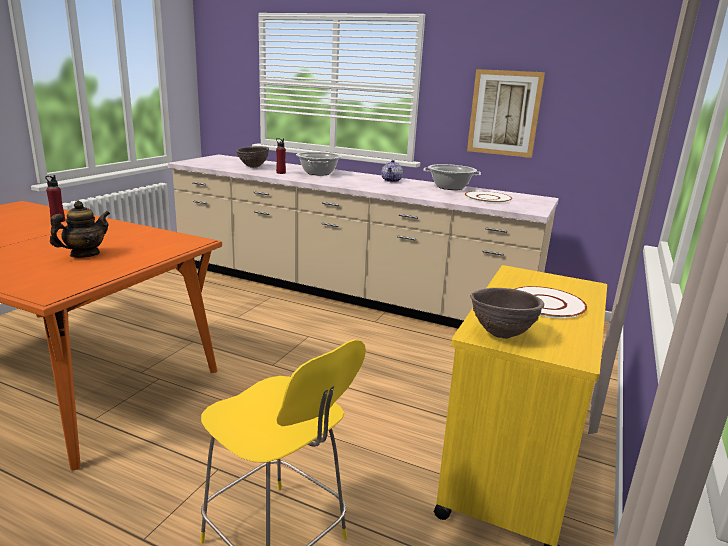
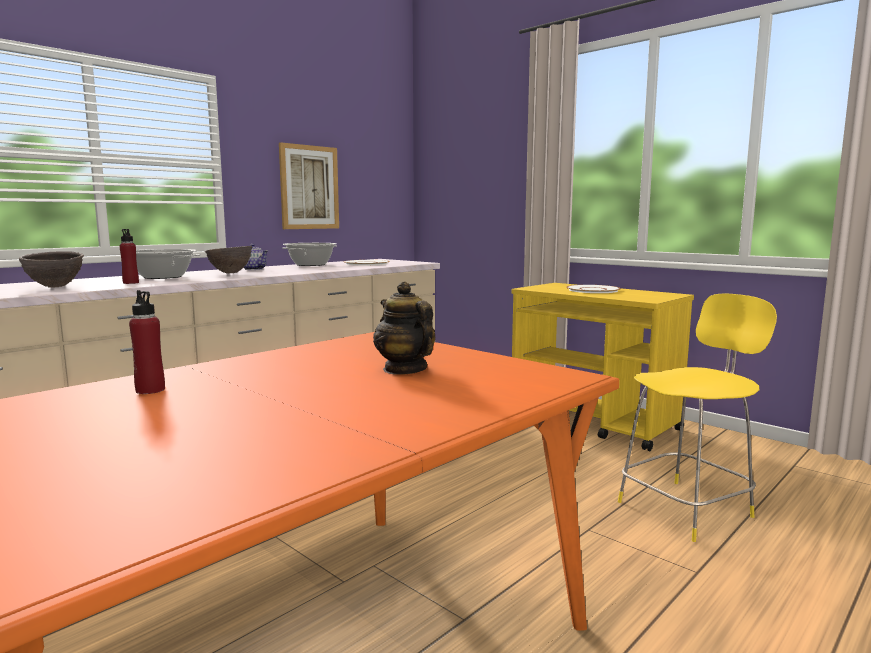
camera: 70 degrees left, 10 degrees down
(501, 334) = (647, 298): brown bowl -> brown bowl (230, 273)

